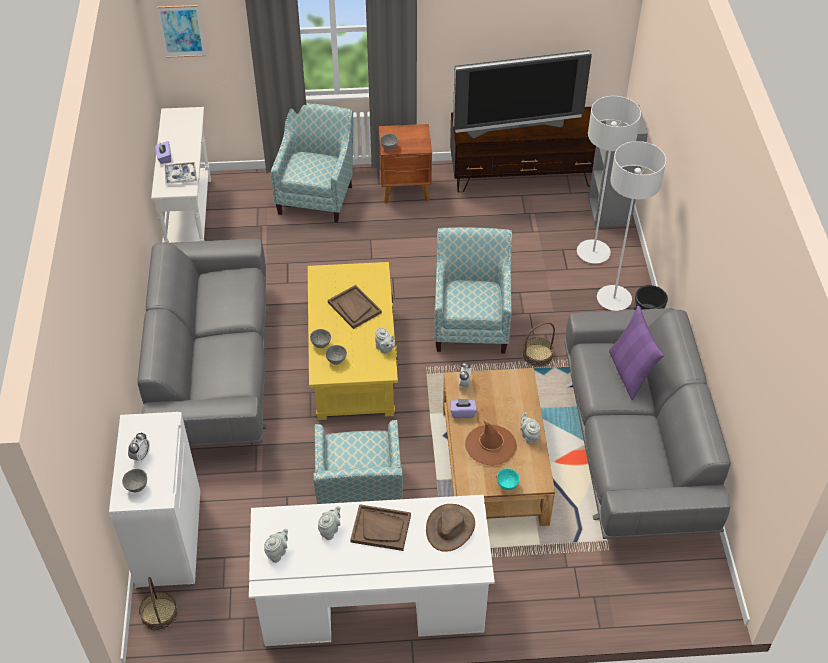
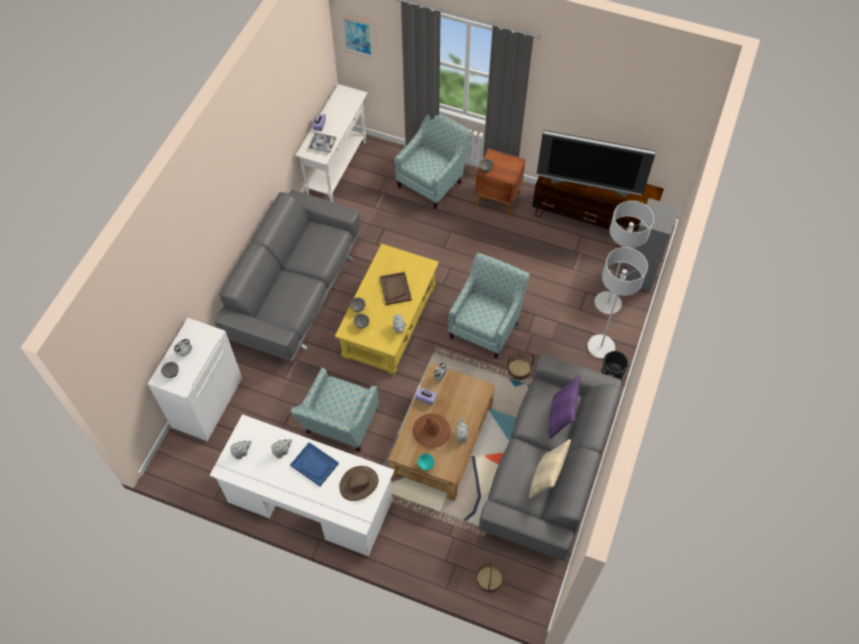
camera: 25 degrees right, 10 degrees up
(159, 614) = (177, 452): basket -> basket (489, 579)
(381, 528) = (314, 464): brown tray -> blue tray
(654, 443) = (546, 478): none -> beige pillow

